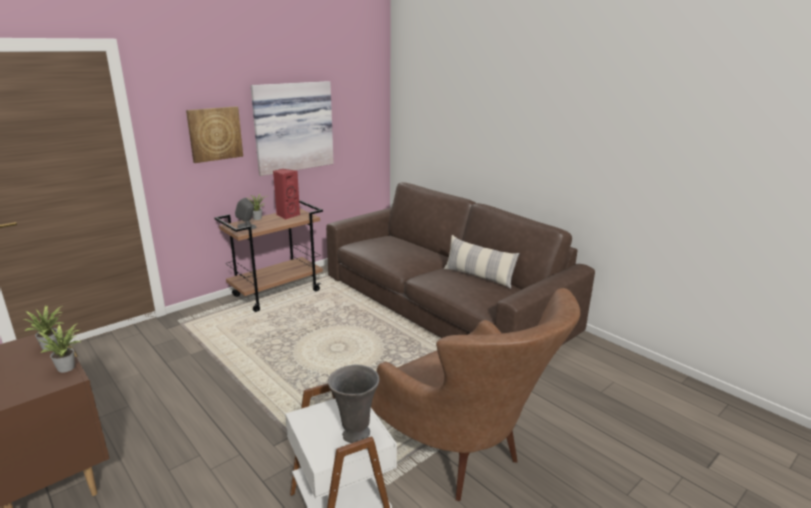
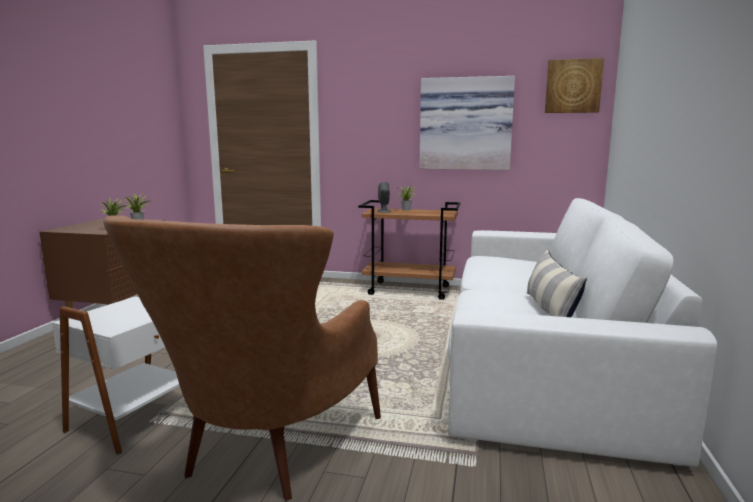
camera: 55 degrees right, 10 degrees down
(215, 134) = (383, 123): picture -> picture (573, 86)
(287, 215) = (432, 212): red speaker -> none
(355, 434) = (115, 320): grey vase -> none
(443, 304) = (539, 353): brown sofa -> white sofa

